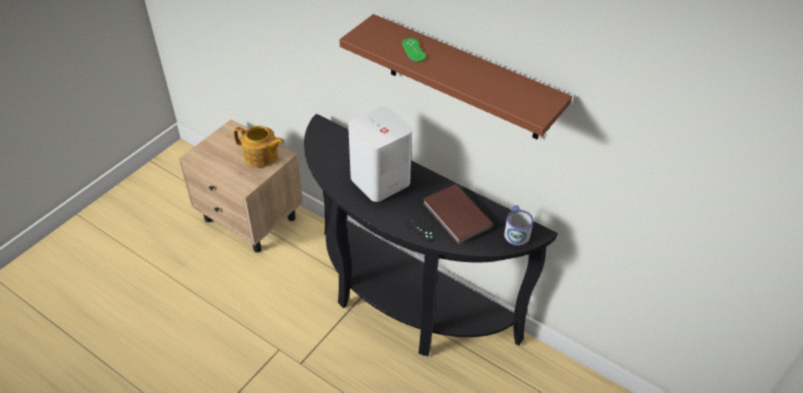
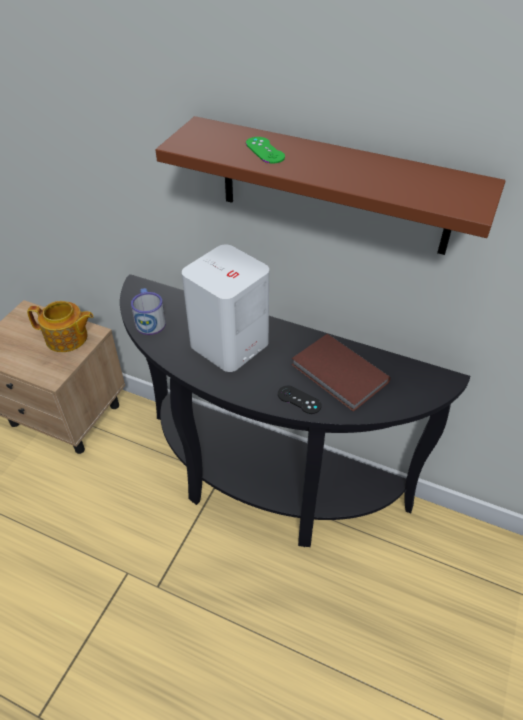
camera: 10 degrees left, 0 degrees up
(515, 232) = (419, 382): mug -> mug (149, 320)

